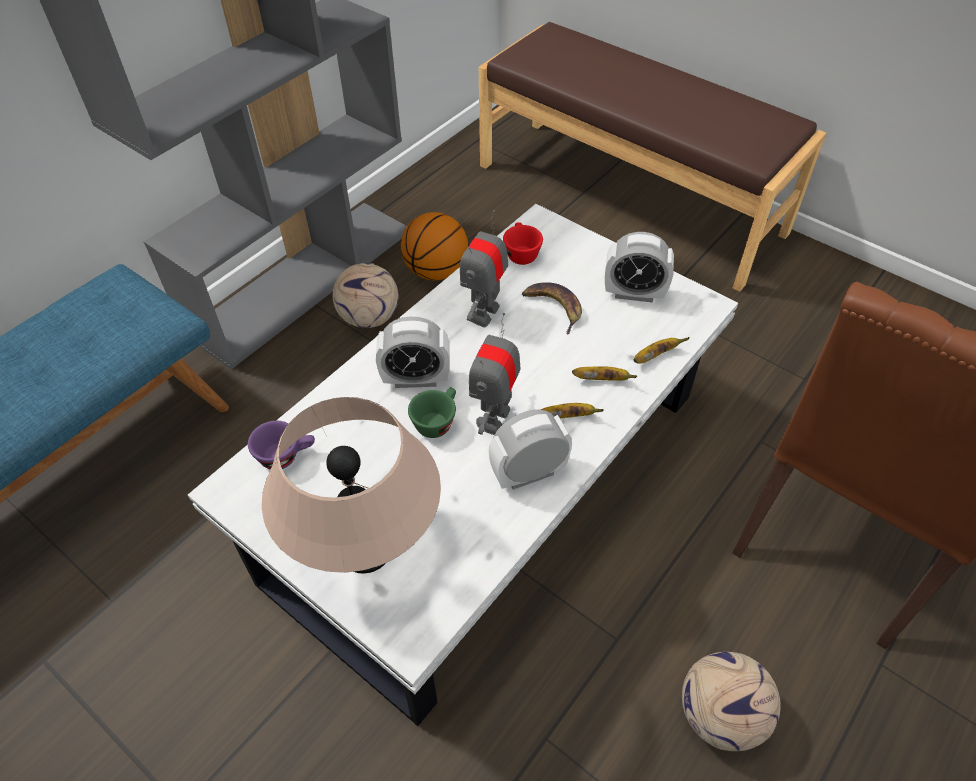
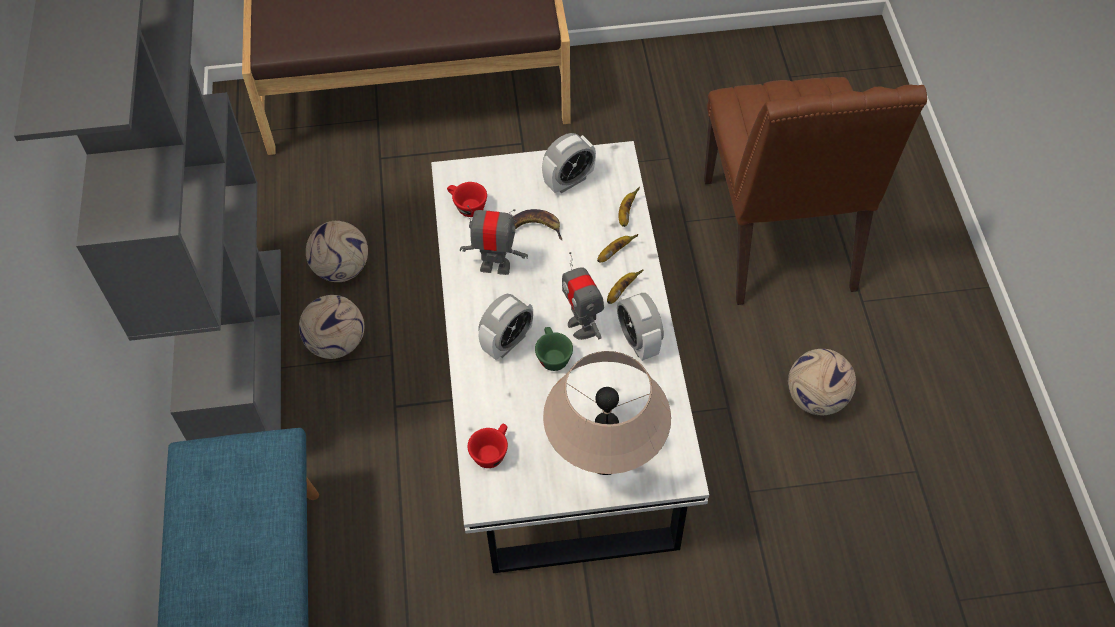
camera: 45 degrees left, 5 degrees up
(286, 455) = (491, 452): purple cup -> red cup
(436, 271) = (342, 268): basketball -> football
(484, 313) = (495, 266): toy robot -> toy robot turned 120 degrees clockwise
(529, 473) = (638, 341): alarm clock -> alarm clock turned 45 degrees counterclockwise

